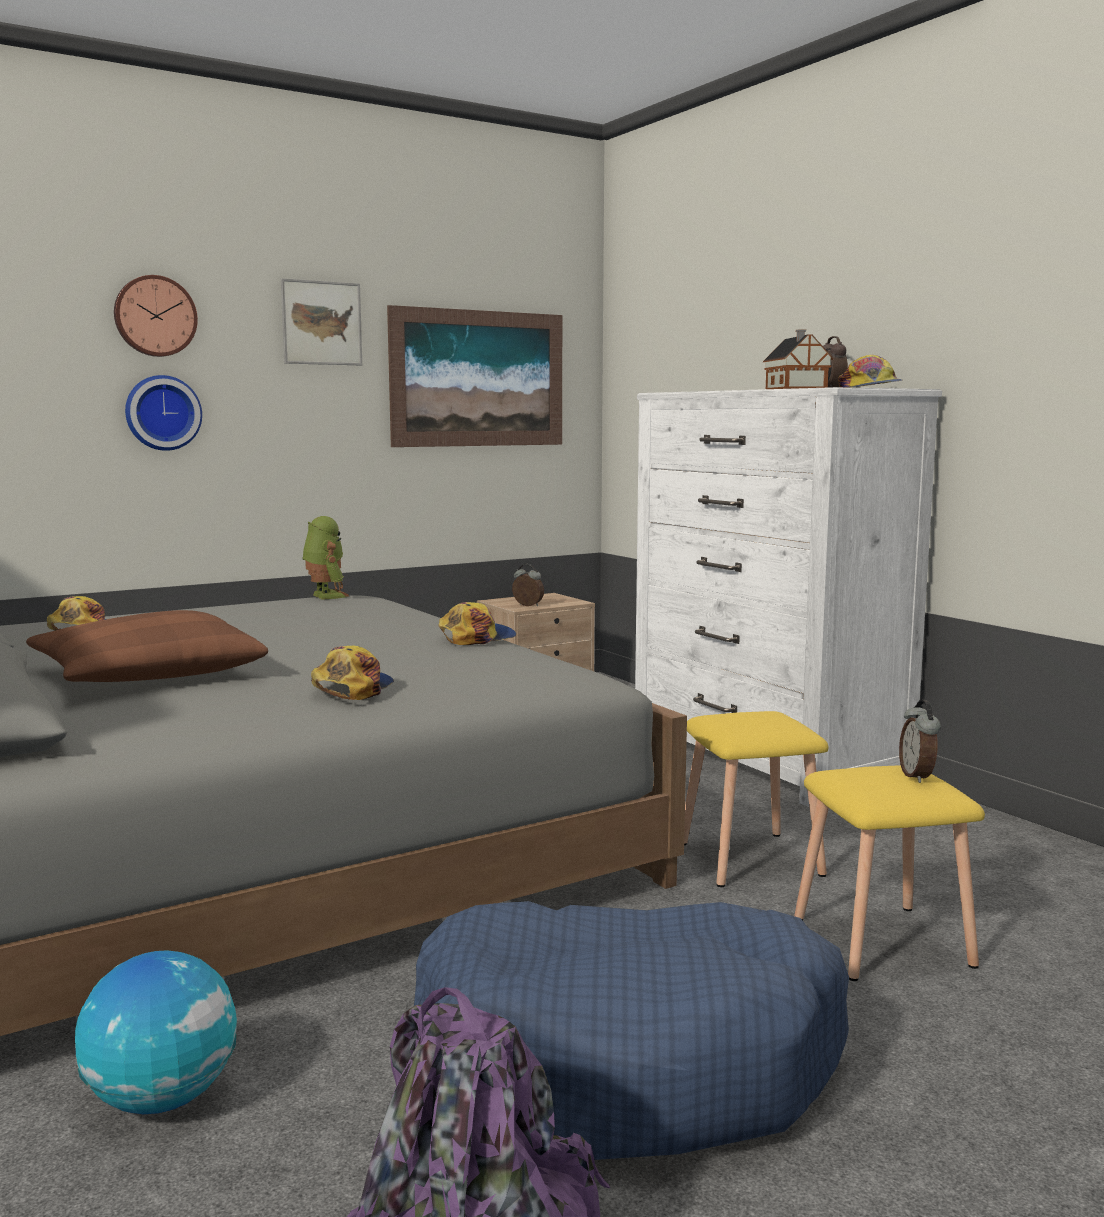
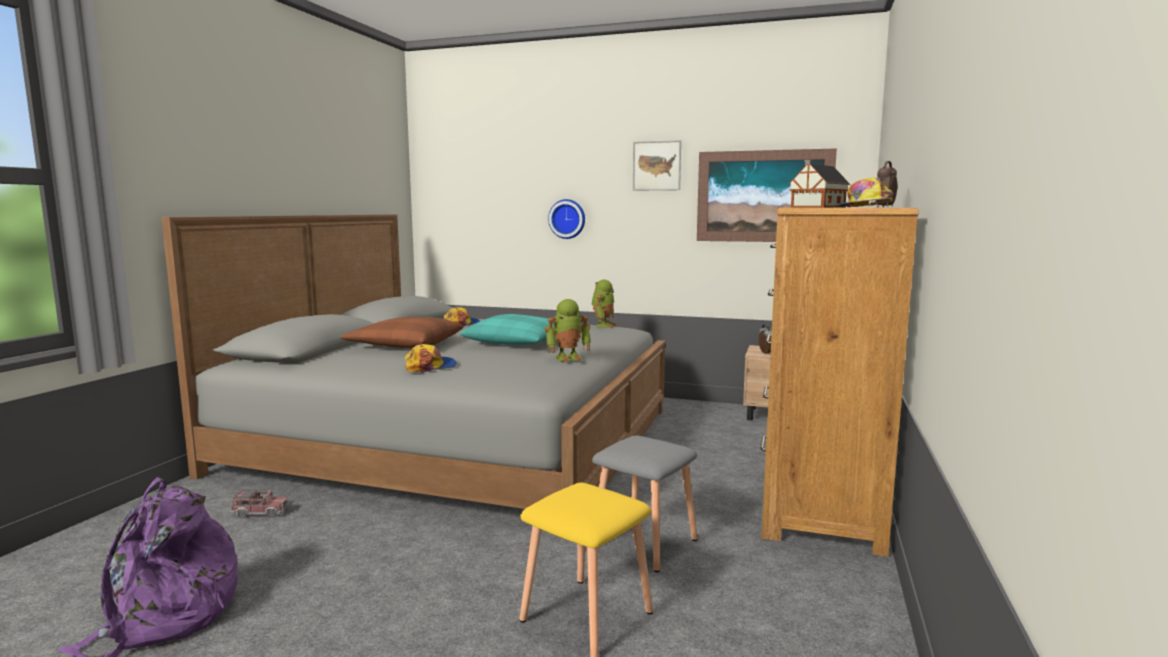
camera: 50 degrees right, 0 degrees up
(155, 316) = (566, 168): wall clock -> none
(161, 1099) = (260, 512): globe -> toy truck
(323, 635) = (520, 342): none -> turquoise pillow
(476, 637) = (568, 358): cap -> toy robot
(630, 1060) = (366, 586): blue dog bed -> none
(752, 860) = (644, 544): yellow stool -> grey stool
(764, 758) = (819, 498): white dresser -> brown dresser
(918, 776) = (603, 505): alarm clock -> none

